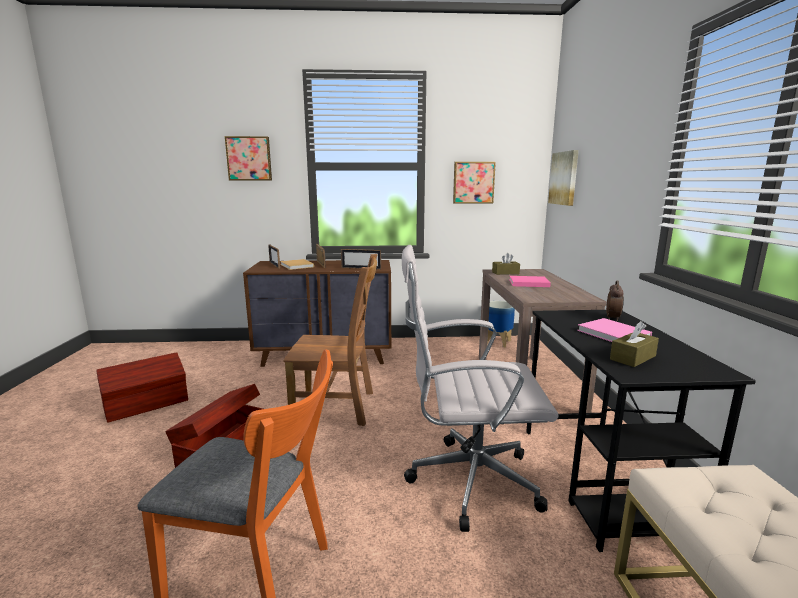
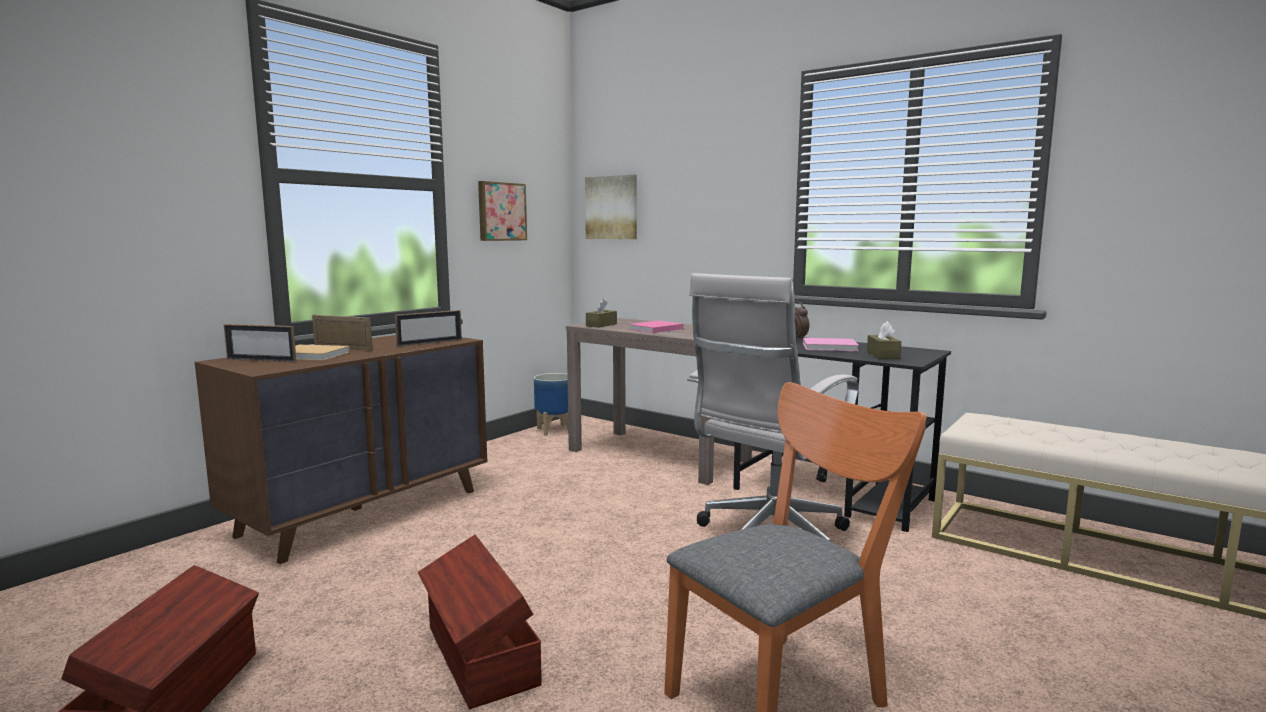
camera: 50 degrees left, 5 degrees down
(249, 158) = (138, 151): picture -> none
(337, 407) = (525, 550): brown chair -> none

